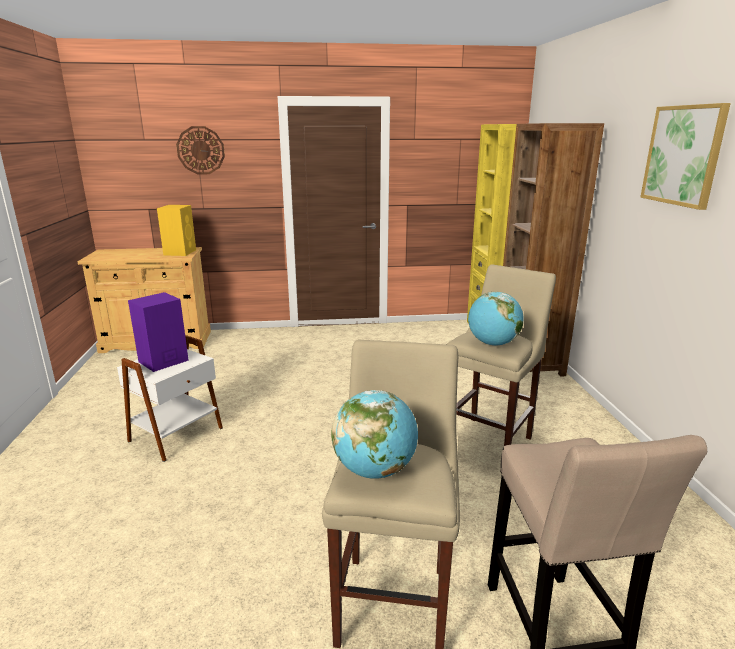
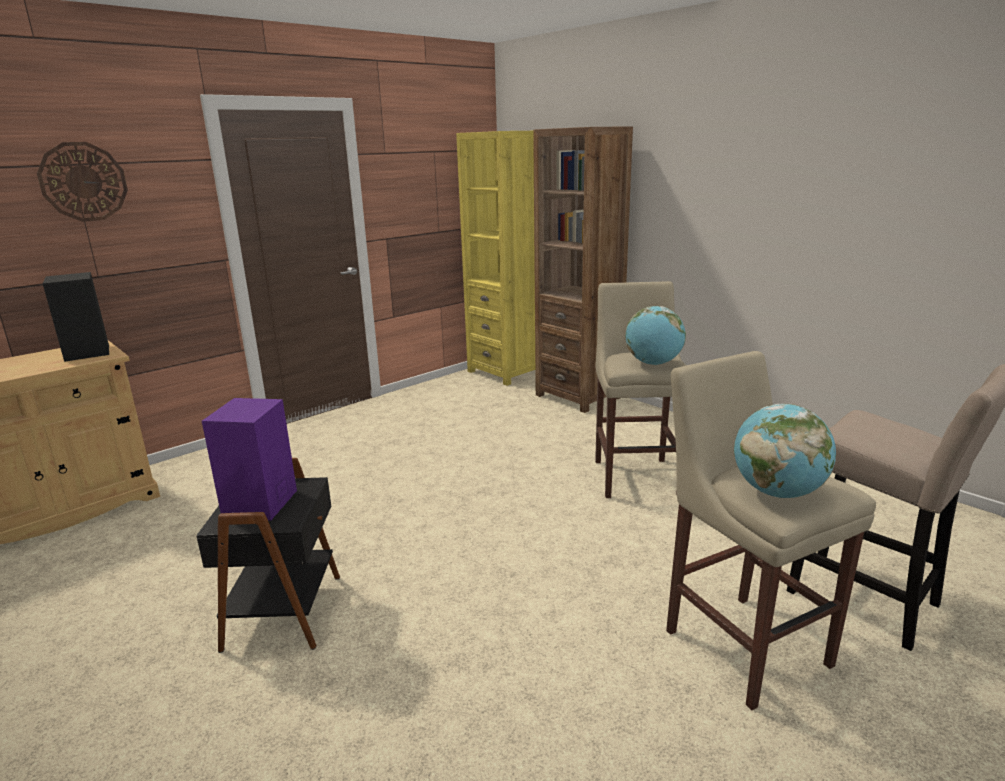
camera: 35 degrees left, 0 degrees up
(177, 435) = (286, 611): white side table -> black side table
(180, 252) = (87, 352): yellow speaker -> black speaker
(683, 155) = (746, 153): picture -> none

